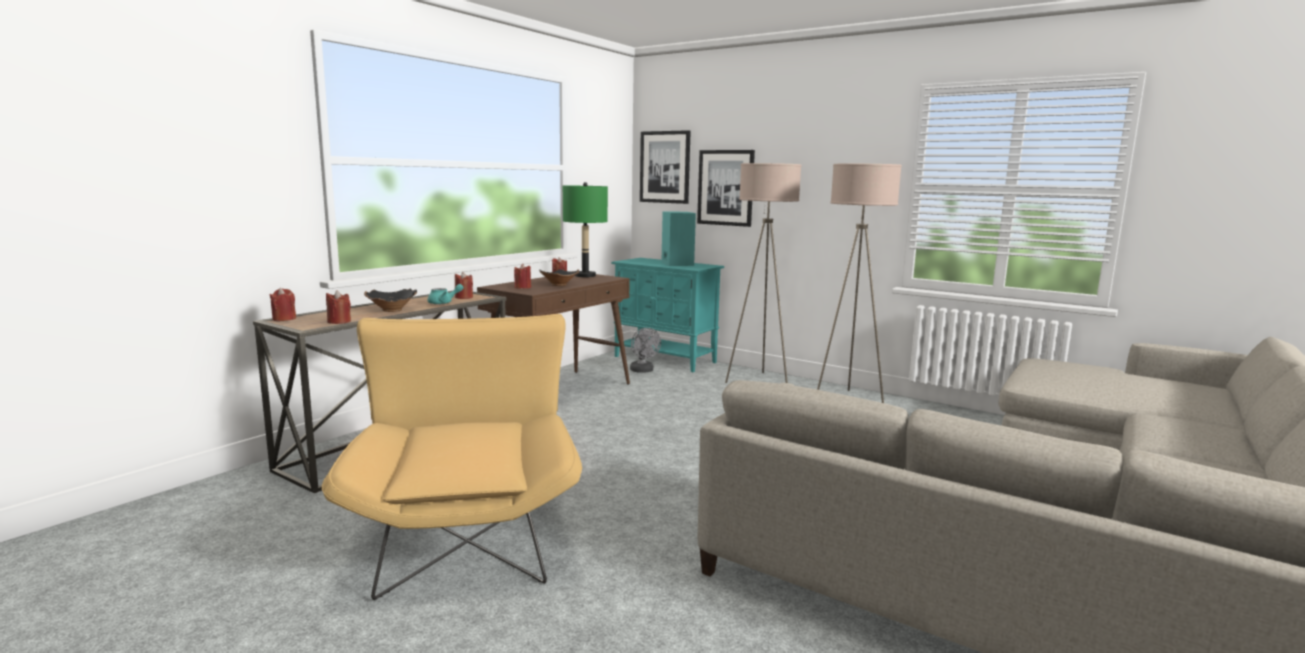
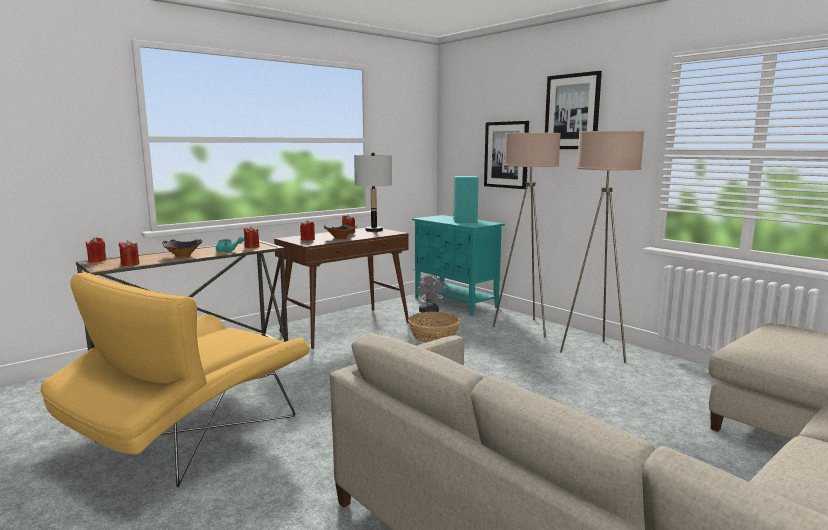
camera: 15 degrees right, 0 degrees up
(468, 528) = (188, 437): yellow armchair -> yellow armchair turned 150 degrees counterclockwise
(585, 275) = (374, 230): green table lamp -> grey table lamp
(665, 167) = (460, 137): picture -> picture (572, 112)
(670, 397) = (434, 337): none -> basket

